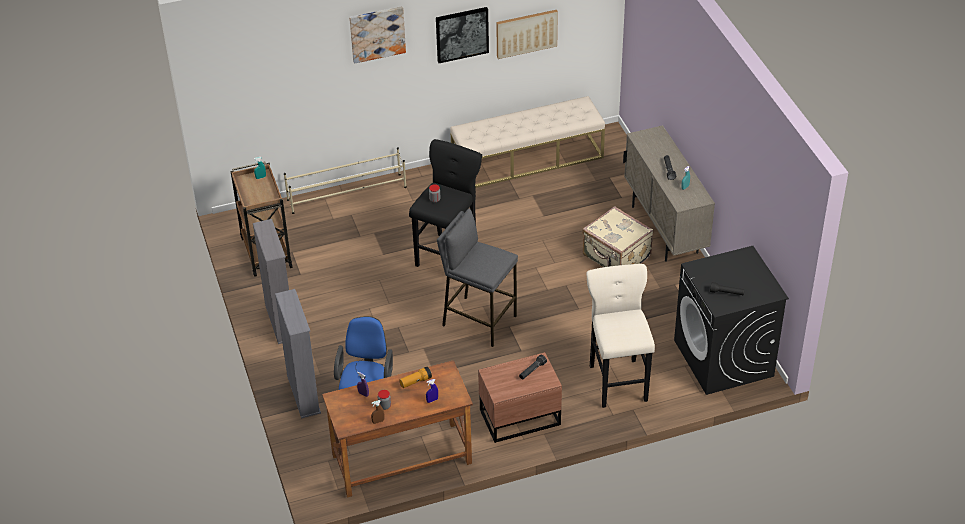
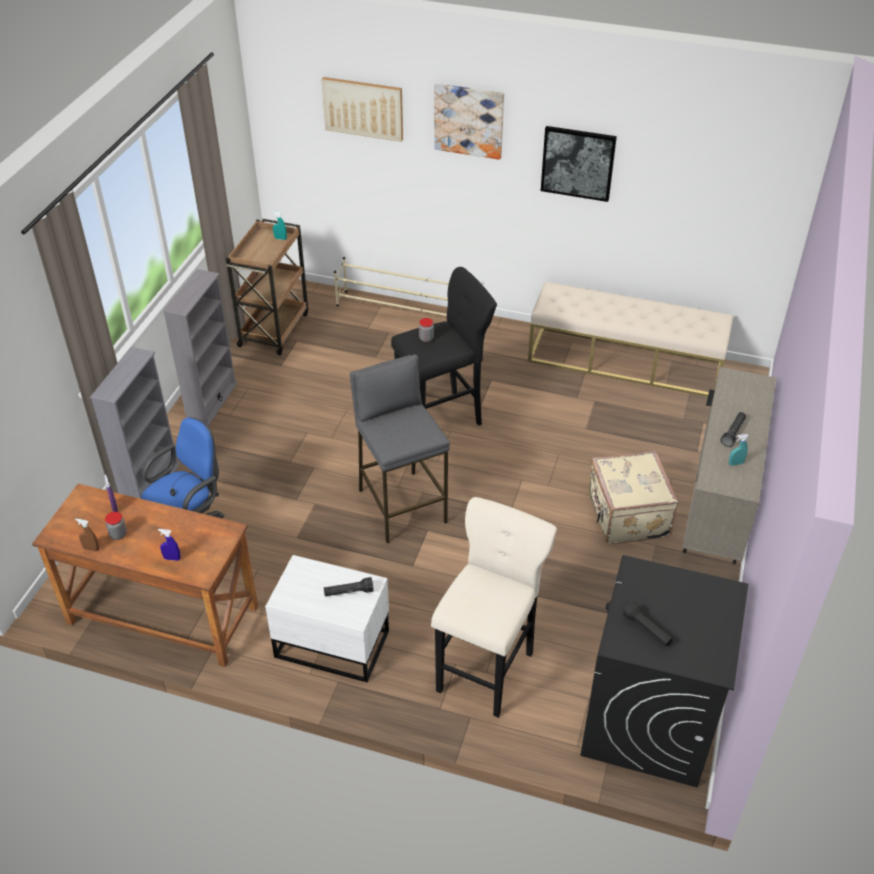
camera: 35 degrees right, 0 degrees up
(415, 381) = (180, 526): flashlight -> none
(518, 416) = (331, 642): brown nightstand -> white nightstand
(526, 33) = (665, 195): picture -> picture (363, 108)

